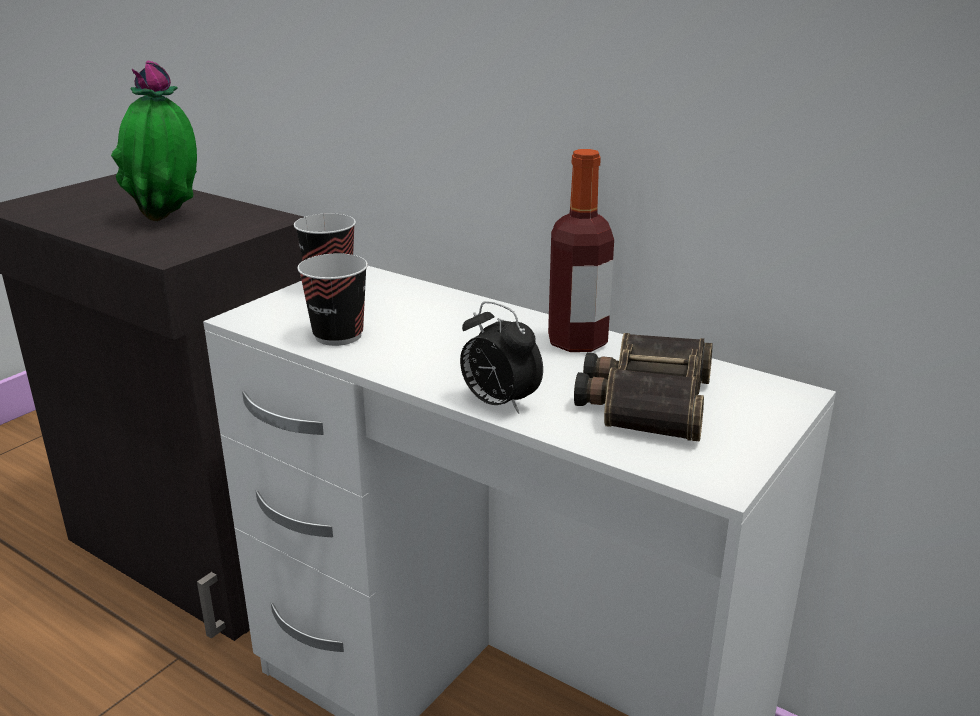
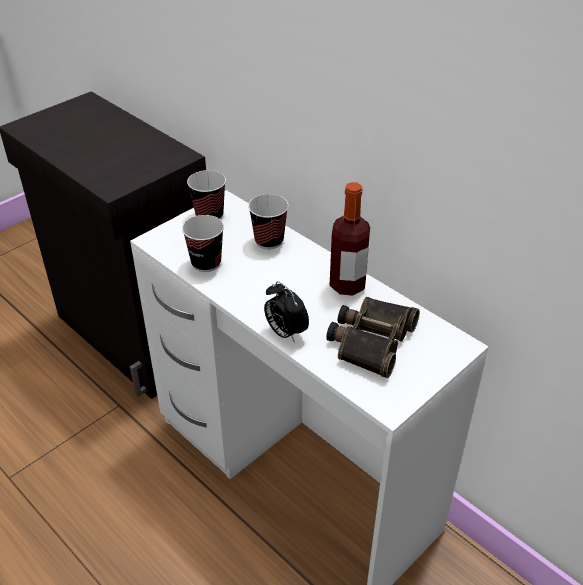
camera: 10 degrees right, 15 degrees up
(168, 220) = (115, 151): potted plant -> none
(433, 305) = (269, 241): none -> cup

